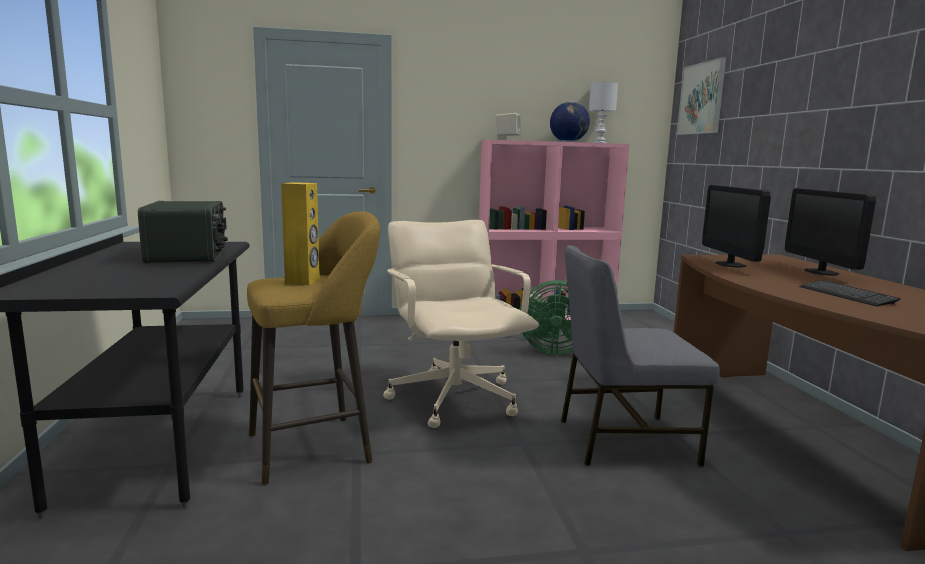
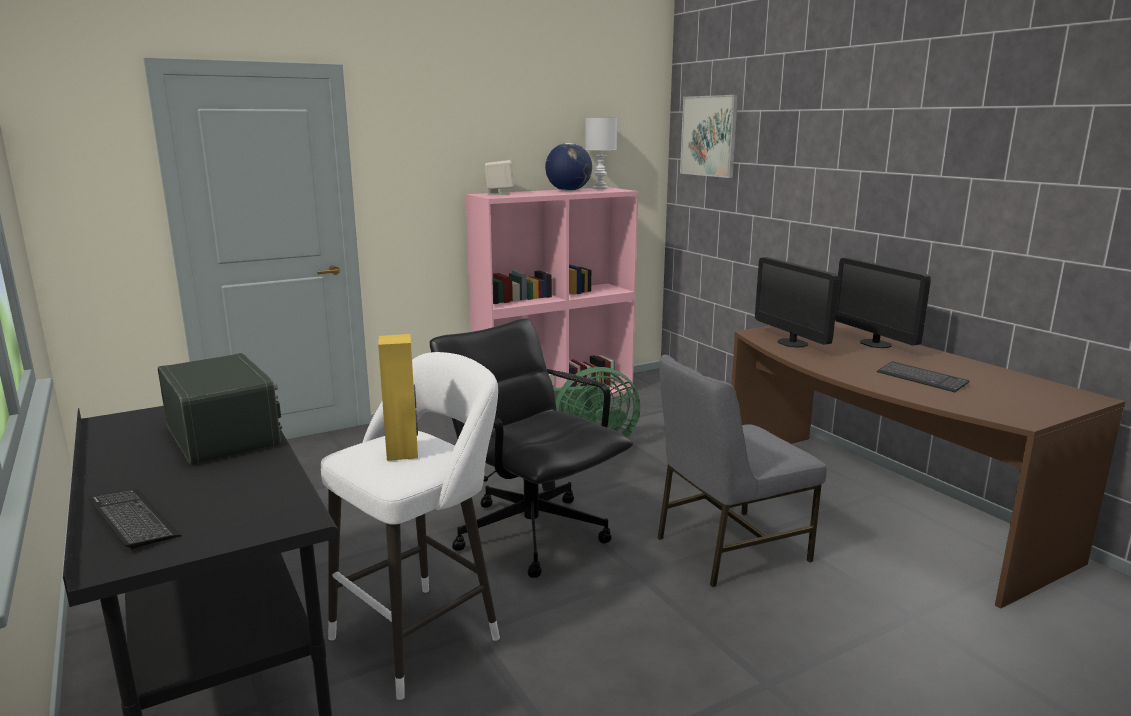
camera: 20 degrees left, 5 degrees up
(63, 279) = (133, 520): none -> keyboard
(317, 446) = (423, 634): yellow stool -> white stool
(455, 398) = (531, 532): beige office chair -> black office chair

